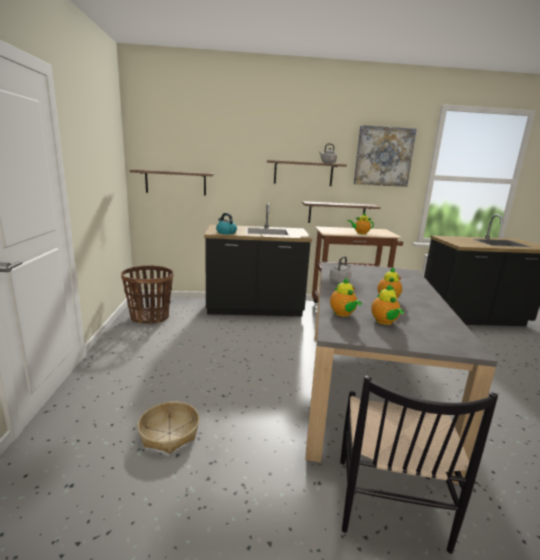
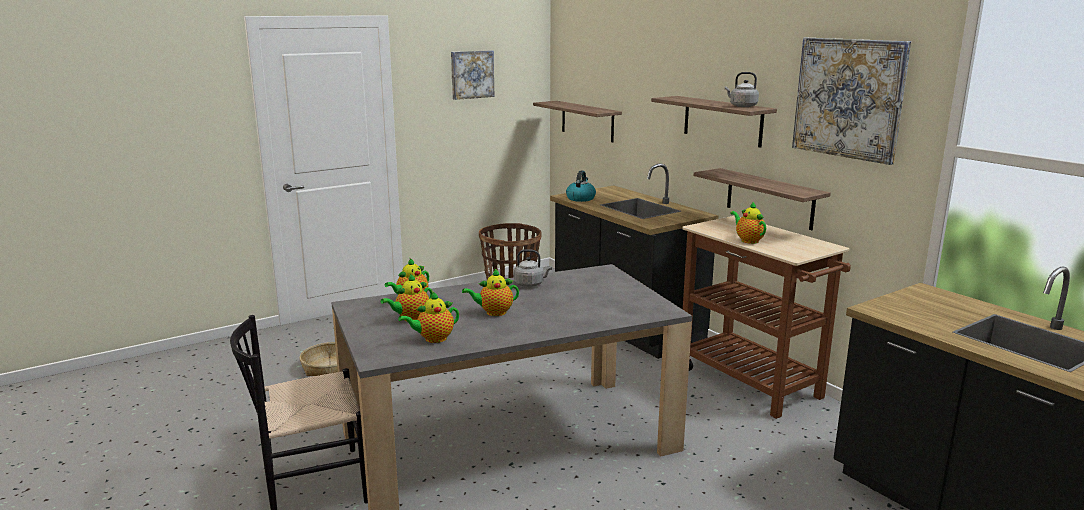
camera: 60 degrees right, 0 degrees up
(97, 142) = (471, 74): none -> picture
(432, 324) = (433, 339): none -> teapot

